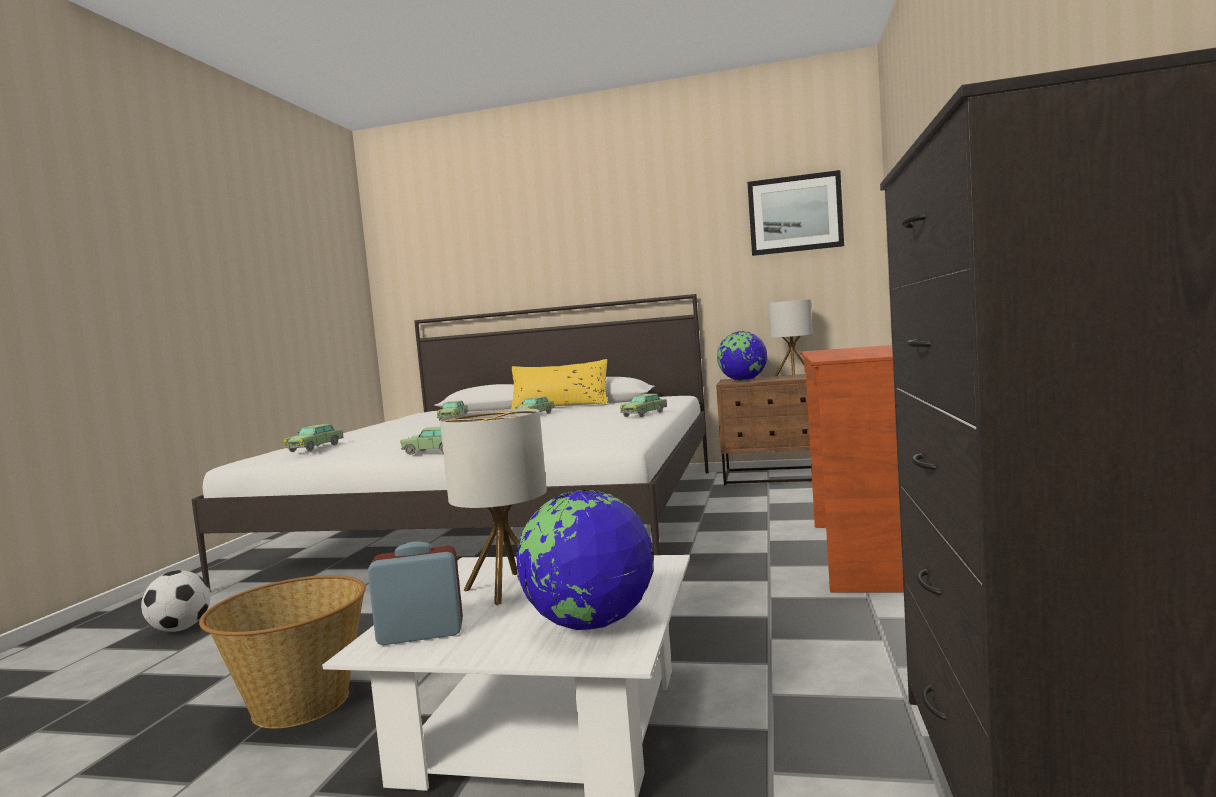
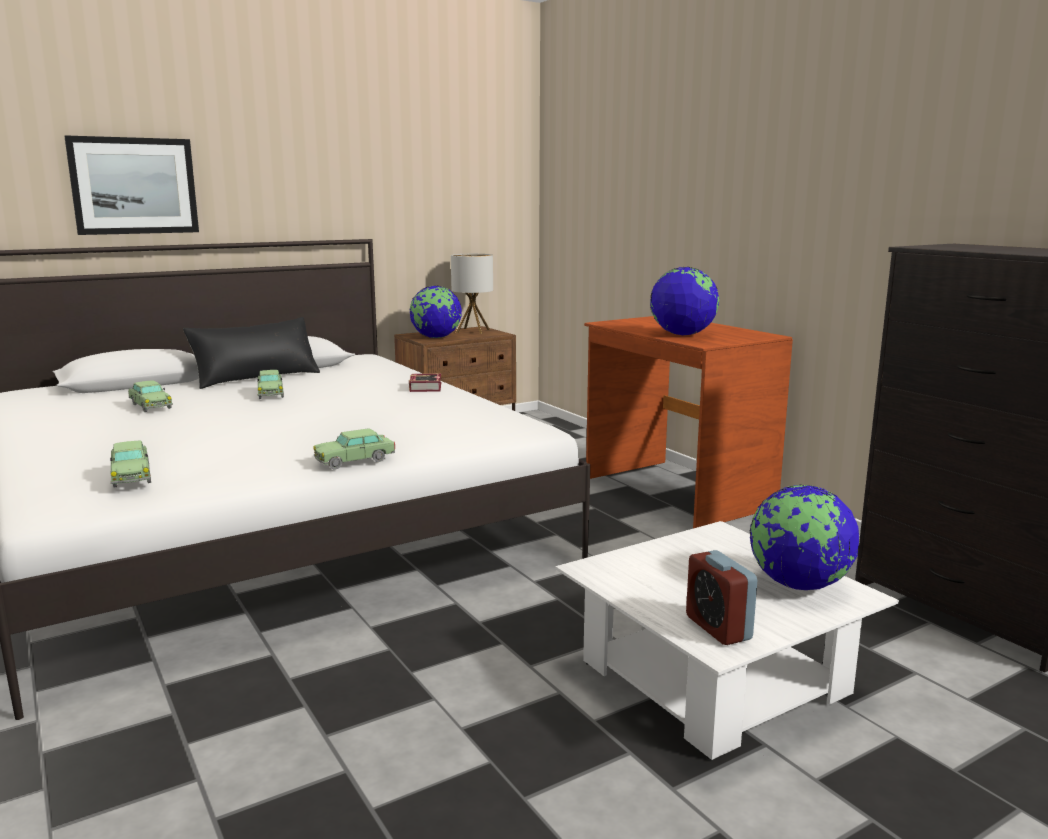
camera: 45 degrees left, 10 degrees up
(180, 629) = (120, 764): football -> none
(298, 704) = (496, 752): basket -> none
(421, 633) = (718, 628): alarm clock -> alarm clock turned 60 degrees counterclockwise
(507, 587) = (674, 578): table lamp -> none
(561, 407) = (256, 378): yellow pillow -> black pillow
(644, 414) = (427, 387): toy car -> book
(795, 214) = (467, 161): picture -> picture (134, 186)
(848, 354) = (682, 335): none -> globe

